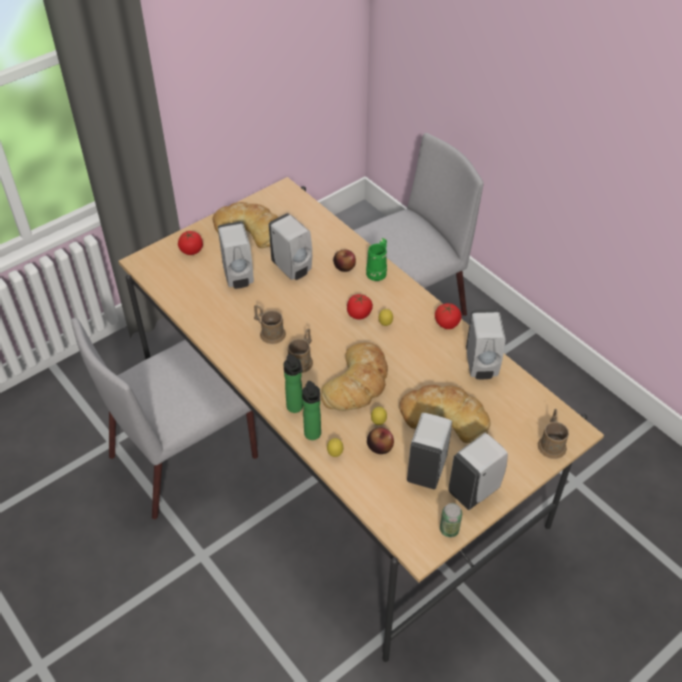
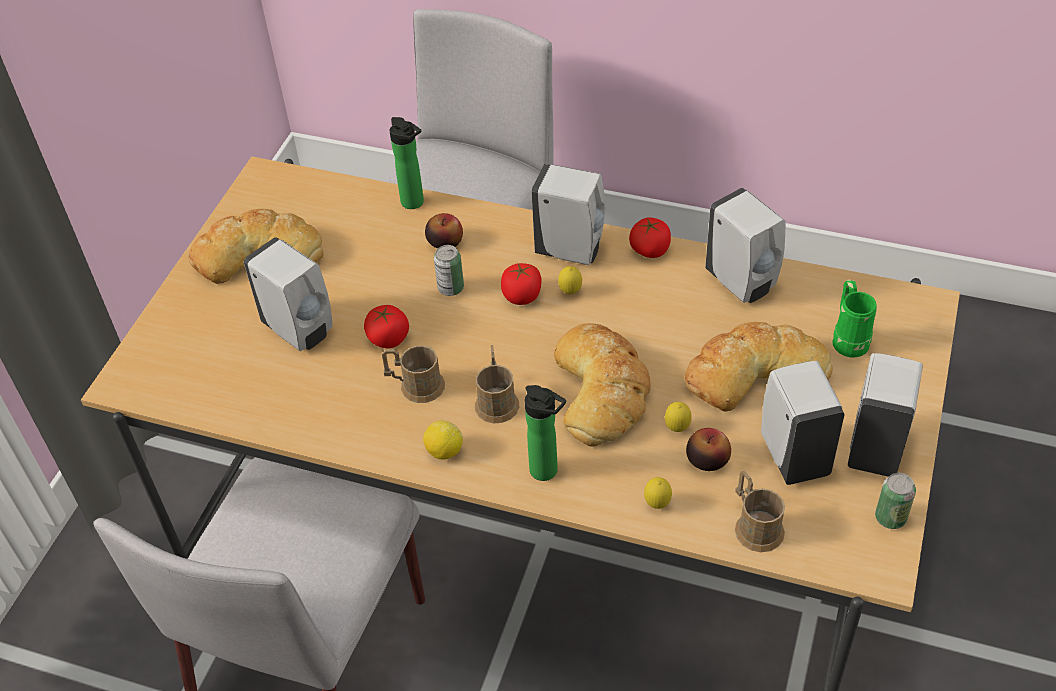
camera: 30 degrees left, 0 degrees up
(191, 250) = (191, 327): tomato -> tomato (388, 338)
(256, 371) = (444, 451): none -> lemon
(292, 269) = (373, 280): white soap dispenser -> white soap dispenser (572, 251)
(313, 436) = (605, 496): bottle -> bottle (415, 203)
(327, 292) = (451, 288): none -> can
(378, 271) = (498, 226): green mug -> green mug (848, 338)
(551, 443) = (911, 335): brown mug -> brown mug (754, 525)

